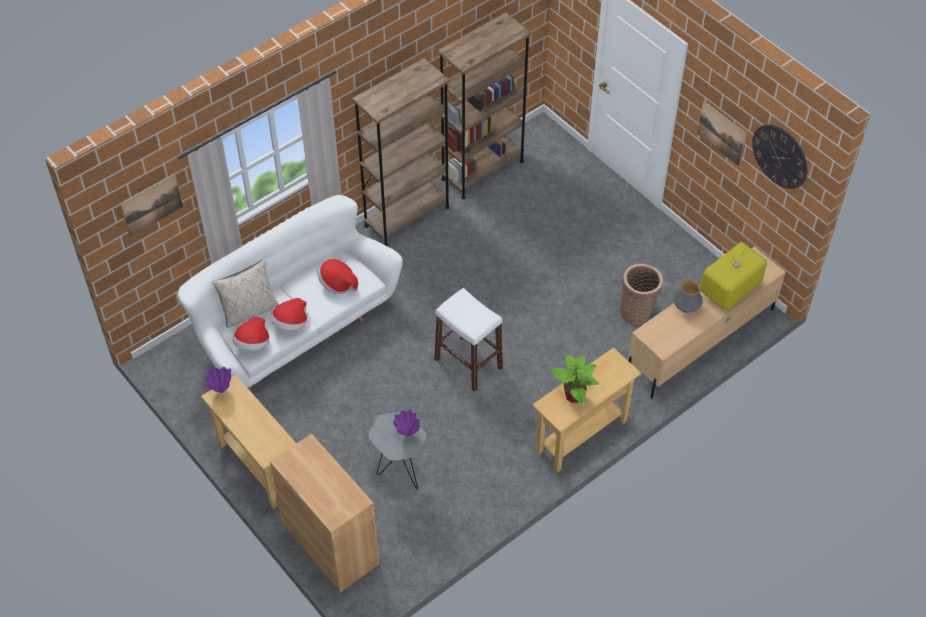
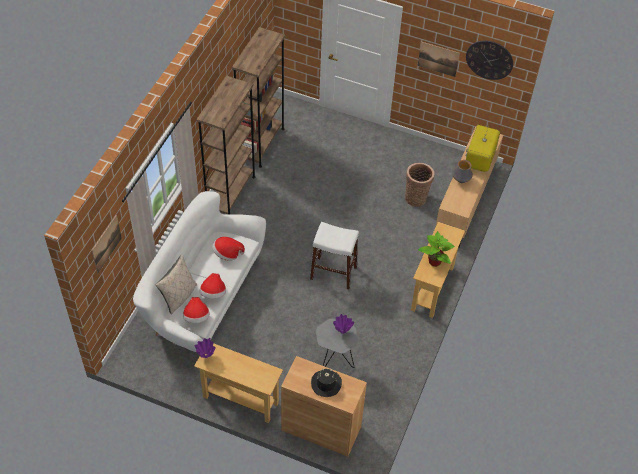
camera: 30 degrees left, 0 degrees up
(323, 482) = (326, 384): none -> black hat

